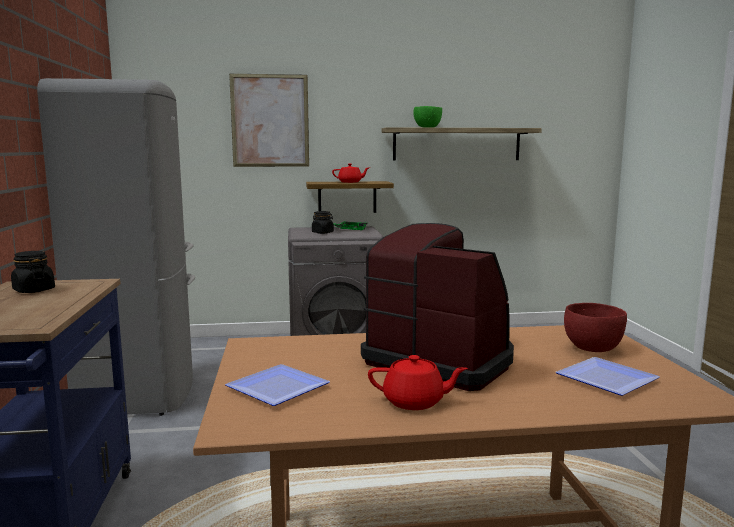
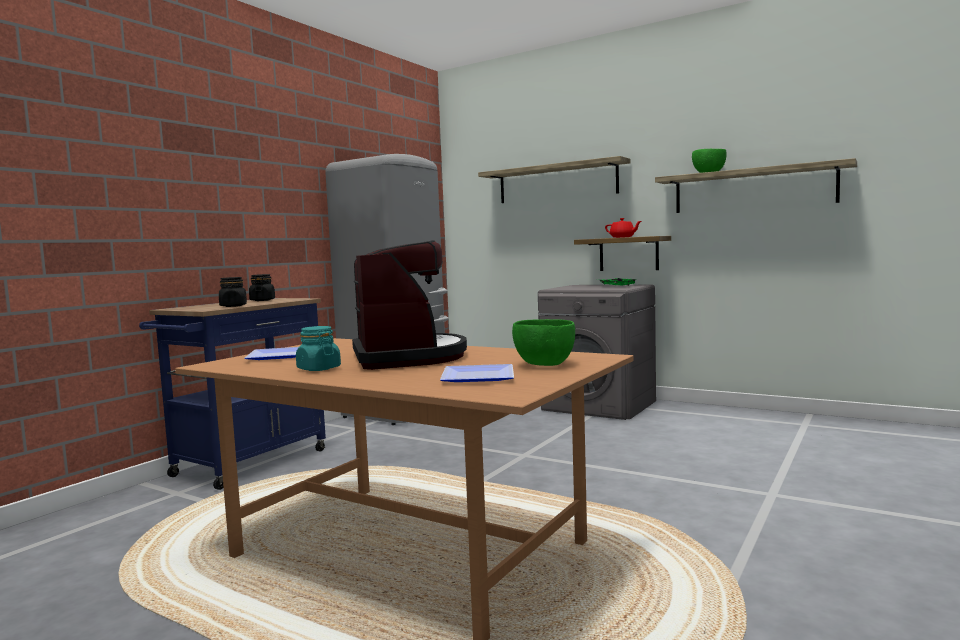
camera: 40 degrees right, 5 degrees down
(270, 121) = (557, 182): picture -> shelf
(322, 232) = (583, 287): black jar -> black jar (233, 306)
(415, 402) = (318, 369): red teapot -> turquoise jar
(592, 349) = (543, 364): red bowl -> green bowl

